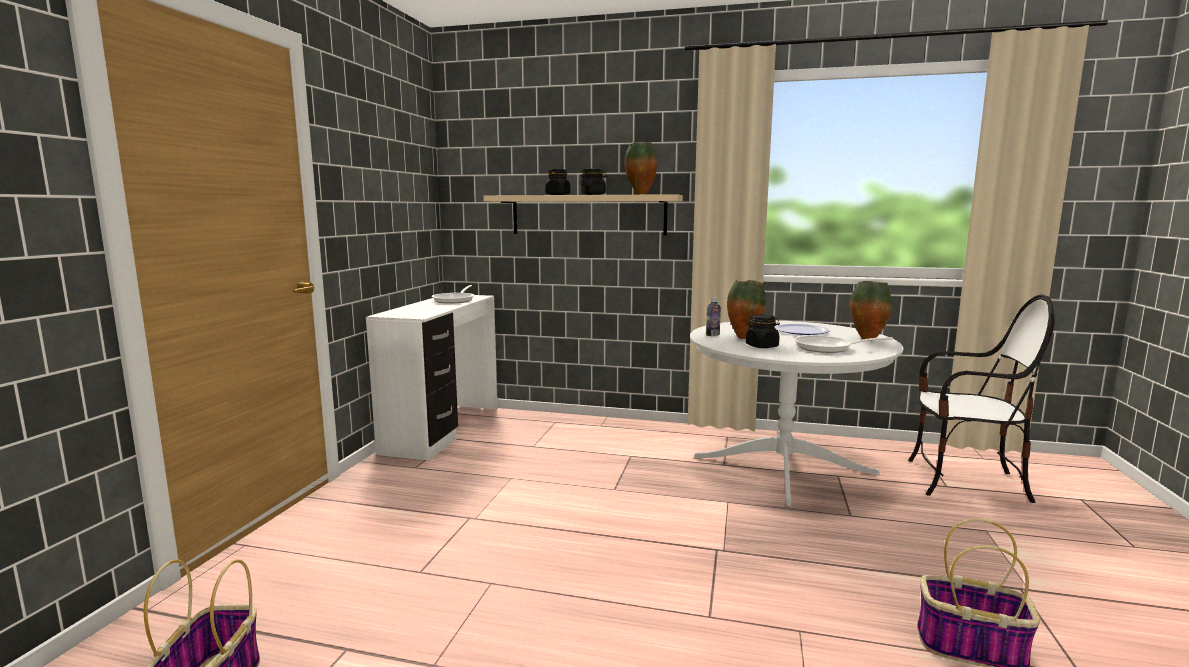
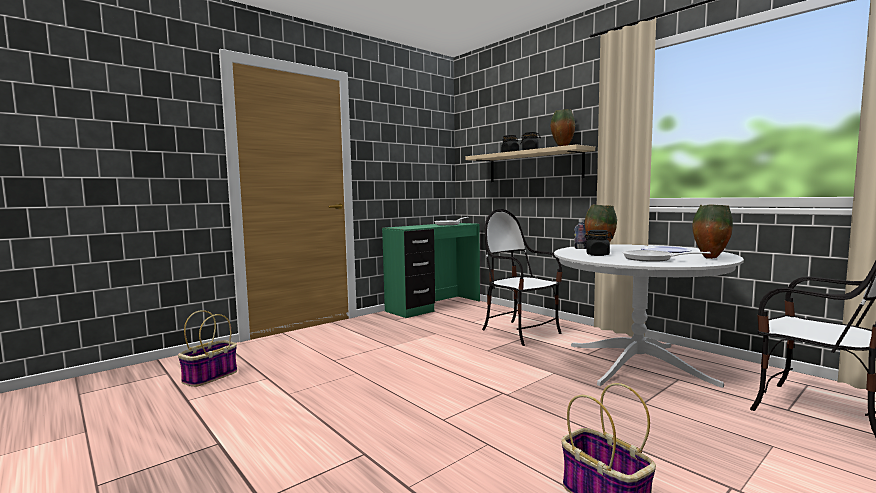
camera: 35 degrees right, 5 degrees down
(444, 429) = (435, 306): white desk -> green desk
(616, 450) = (521, 332): none -> chair

